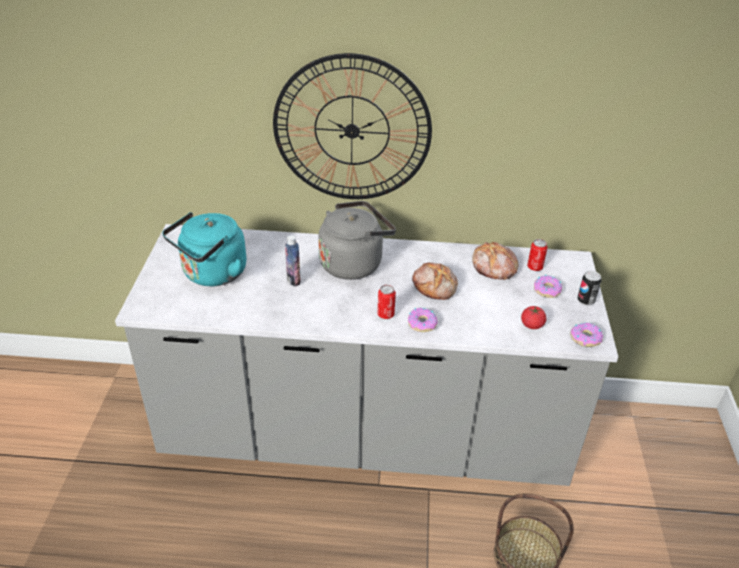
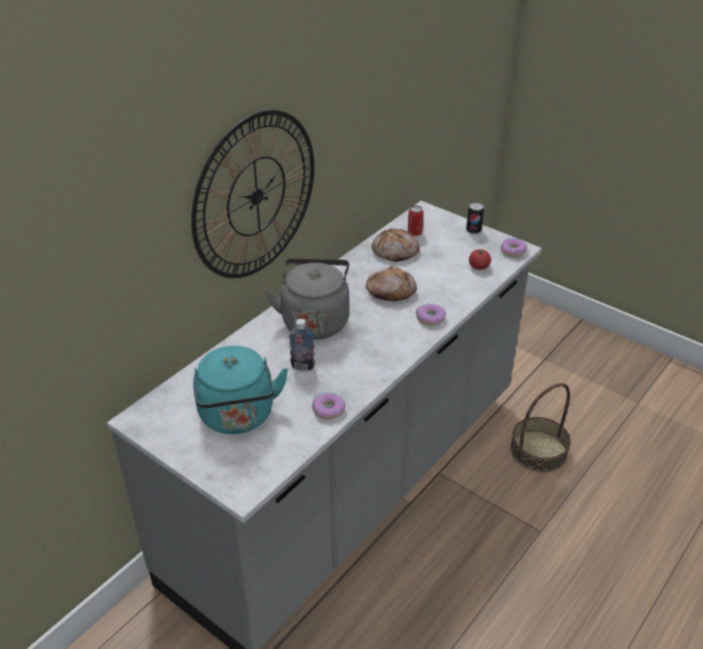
camera: 55 degrees left, 0 degrees up
(385, 314) = (401, 332): can -> none
(547, 290) = (446, 241): donut -> donut (328, 409)

